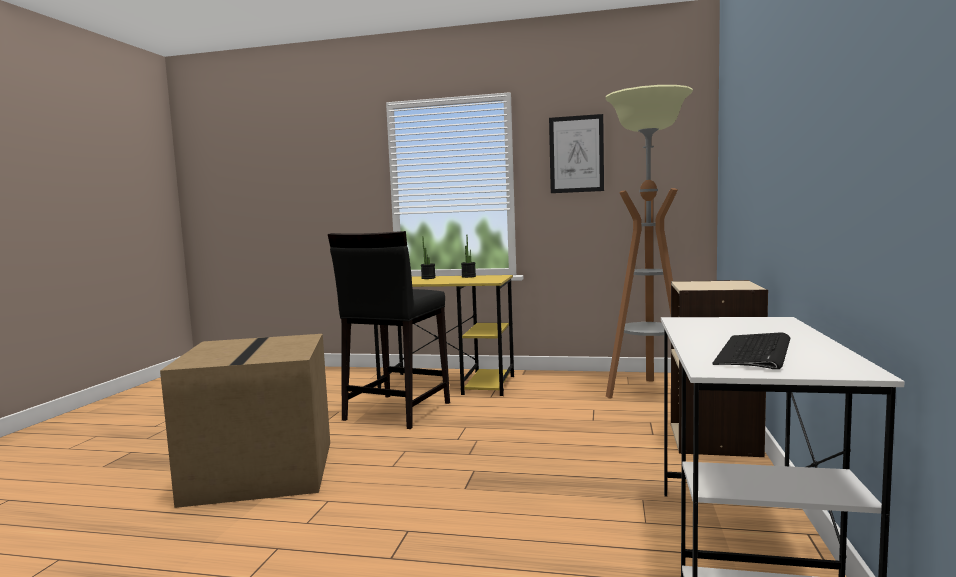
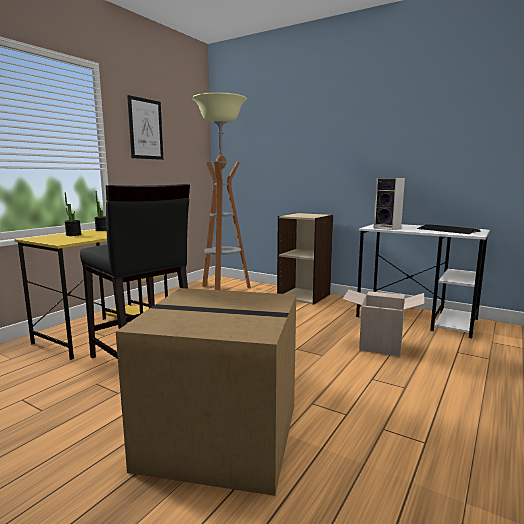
camera: 70 degrees left, 5 degrees up
(538, 527) = (380, 346): none -> cardboard box
(699, 326) = (388, 228): none -> speaker

